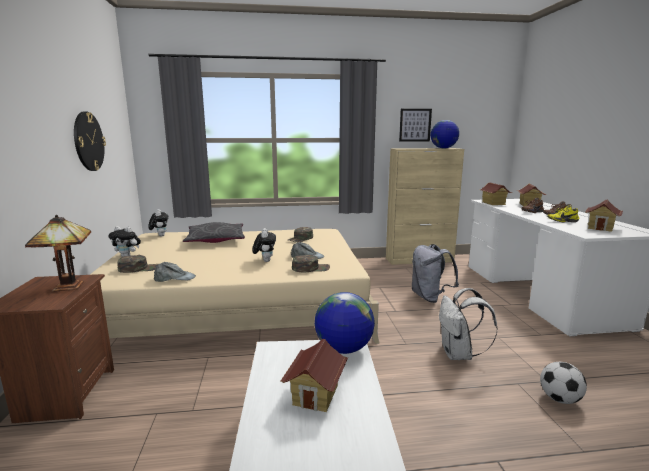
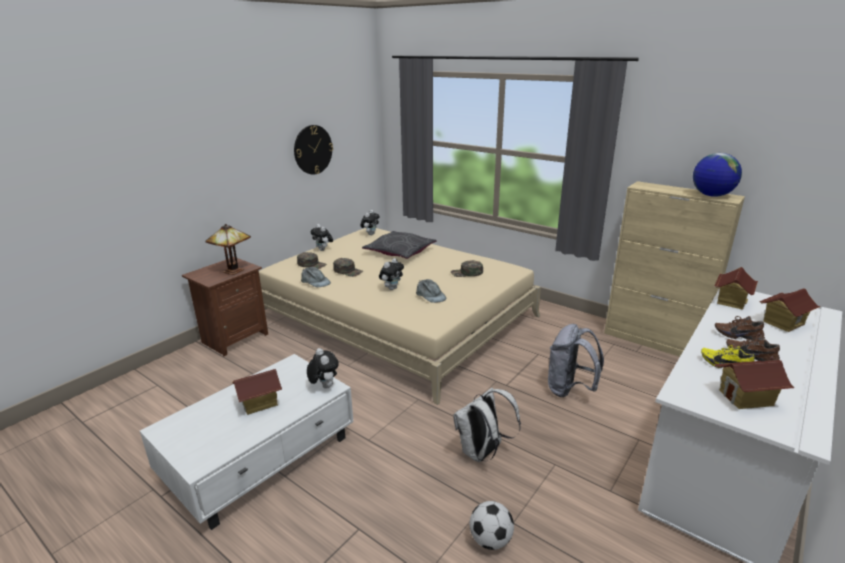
camera: 45 degrees right, 10 degrees up
(310, 268) = (408, 309): green cap -> green cap (348, 271)
(343, 349) = (324, 386): globe -> plush toy
(415, 125) = (682, 152): picture -> none

